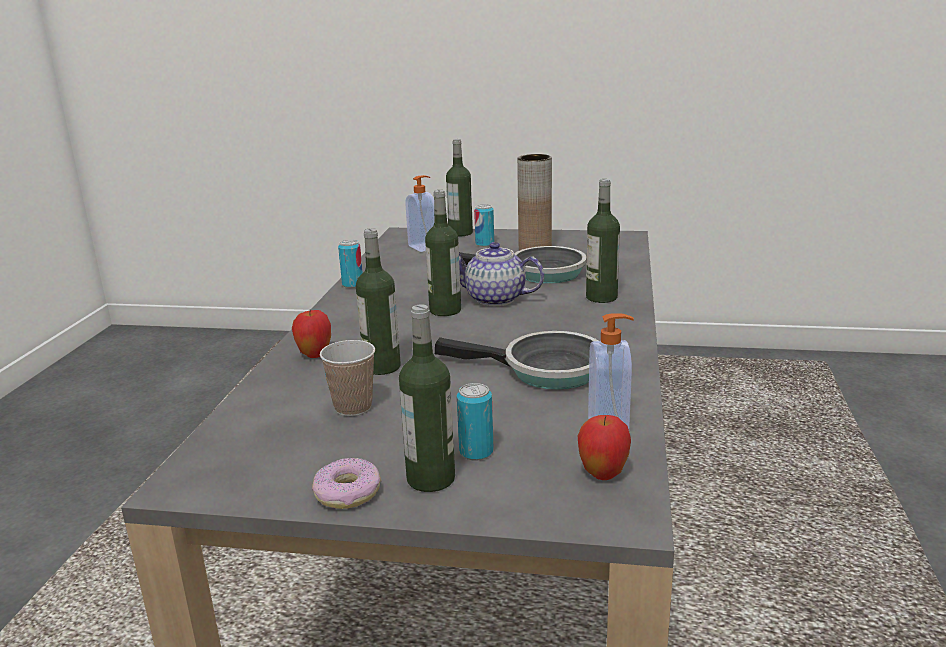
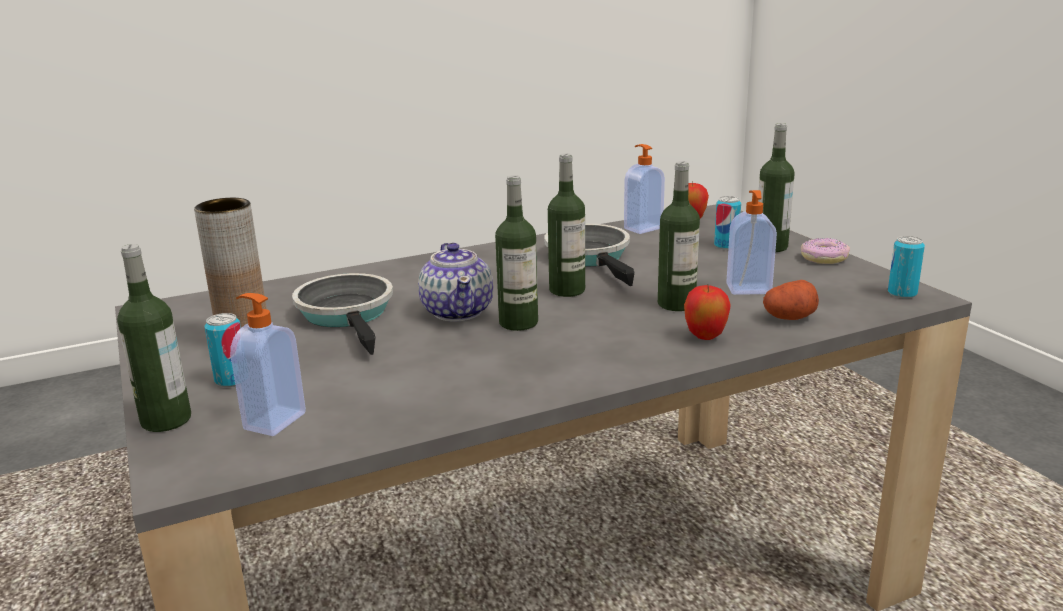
camera: 125 degrees left, 0 degrees up
(279, 398) = (789, 317): none -> potato
(353, 284) = (499, 403): can -> can (902, 293)
(353, 407) = (749, 290): cup -> soap dispenser
(601, 297) = (404, 275): bottle -> bottle (567, 290)

